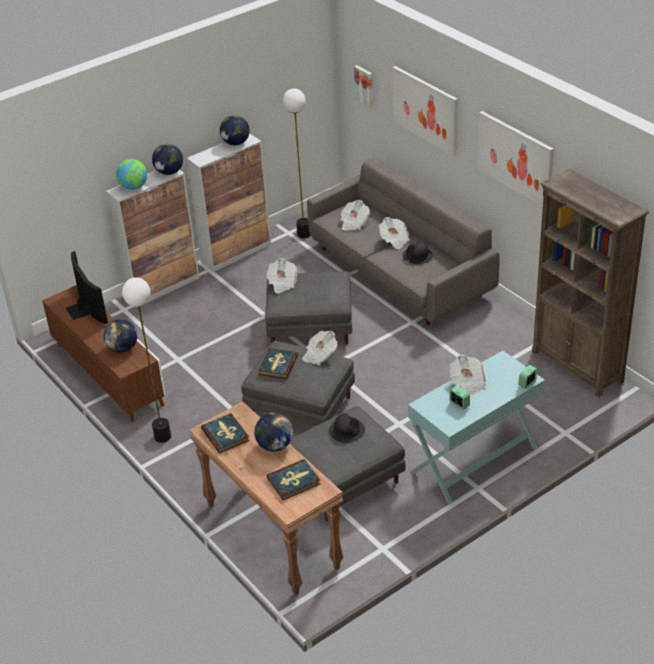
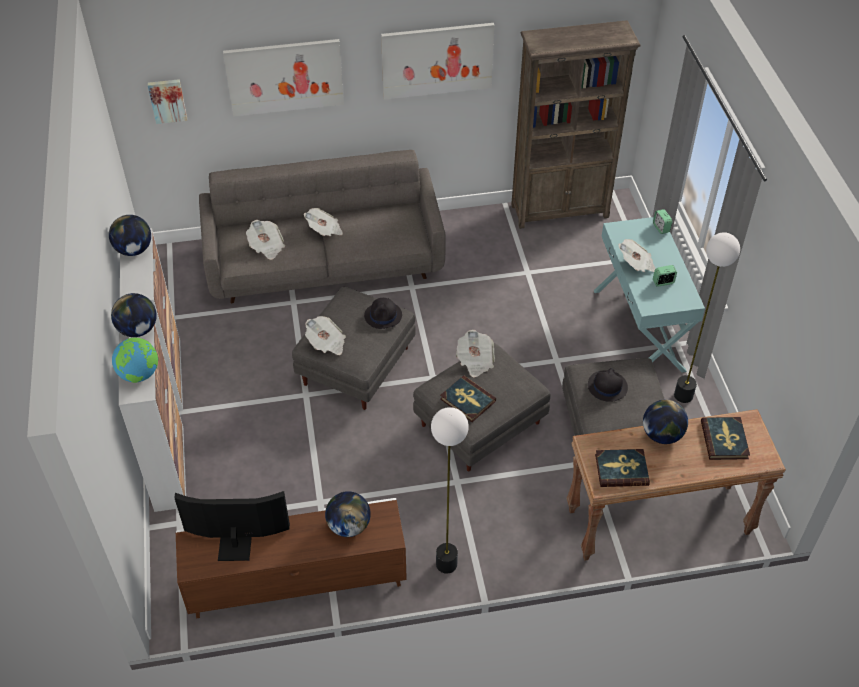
camera: 65 degrees left, 10 degrees up
(304, 234) = (187, 306): floor lamp -> floor lamp (683, 395)
(417, 256) = (368, 226): black hat -> black hat (383, 316)

